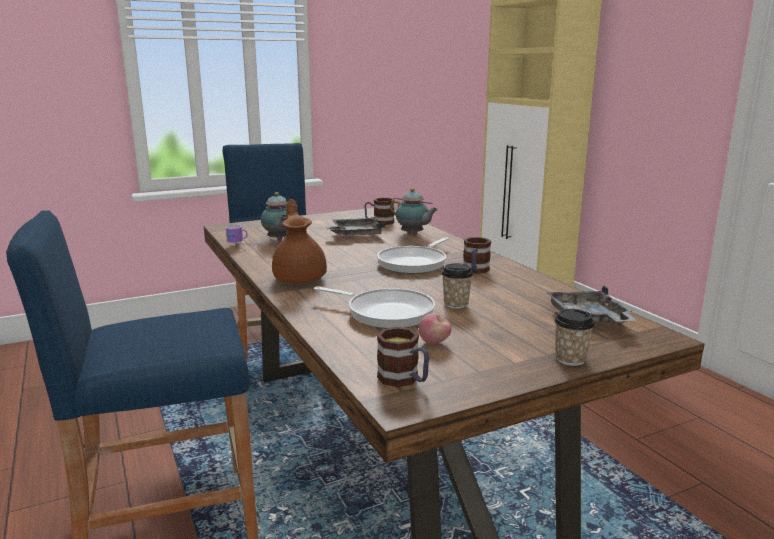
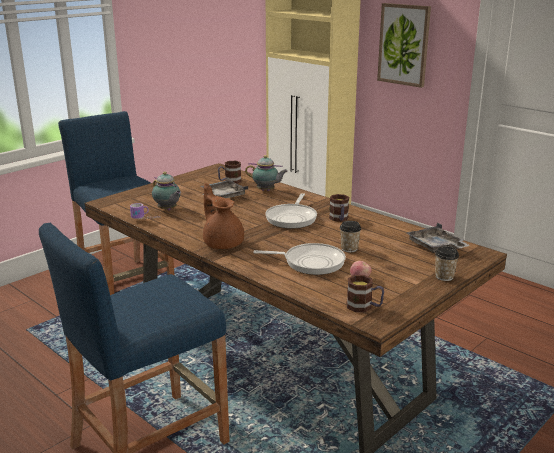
camera: 20 degrees left, 5 degrees up
(648, 81) = (404, 44): none -> picture

